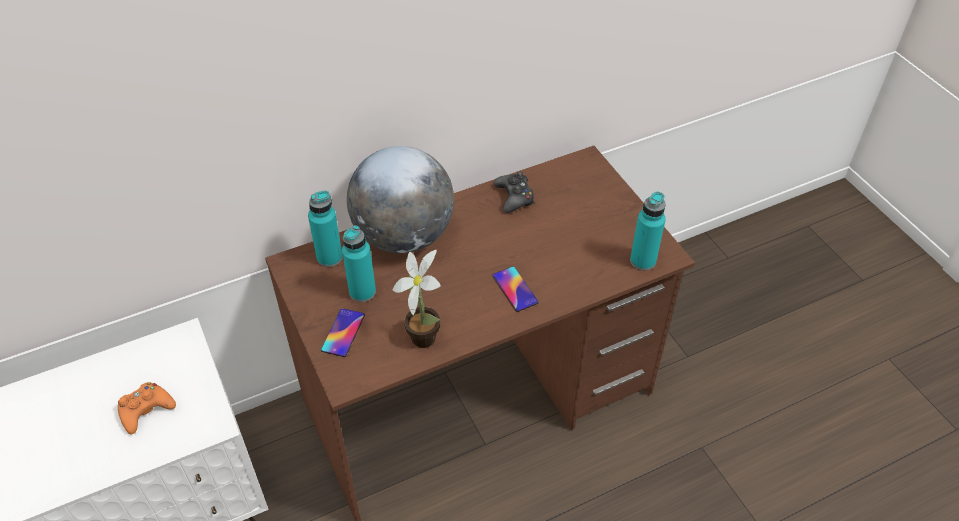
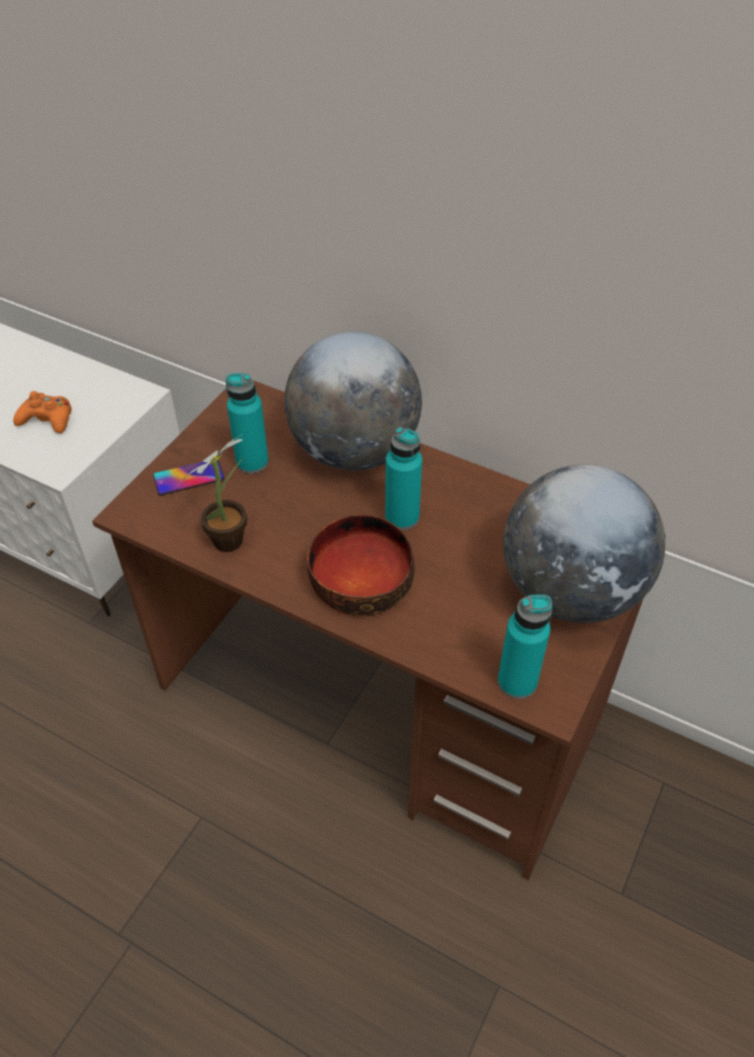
camera: 55 degrees right, 0 degrees up
(329, 257) = (277, 415): turquoise bottle -> turquoise bottle (402, 517)
(514, 197) = (499, 507): black game controller -> none
(515, 289) = (360, 580): phone -> bowl
(600, 204) = (570, 591): none -> globe

